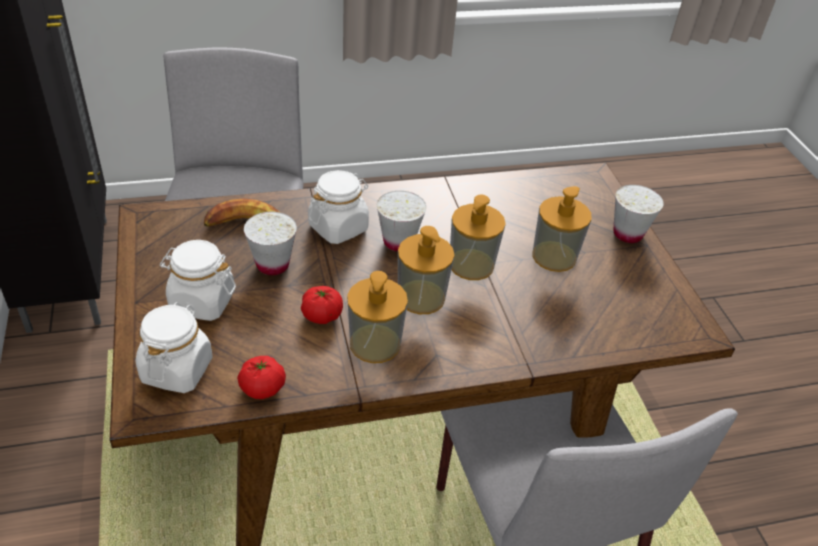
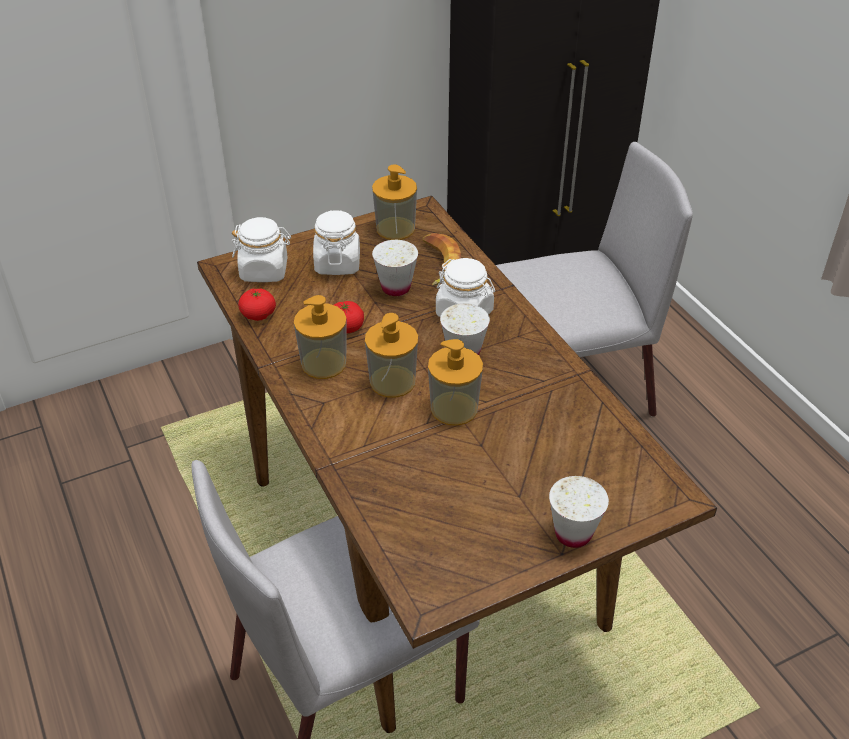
camera: 80 degrees right, 0 degrees up
(554, 256) = (498, 470): soap dispenser -> soap dispenser (395, 228)

